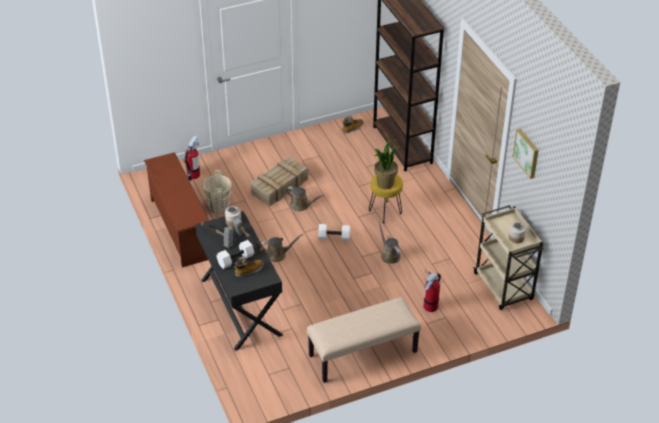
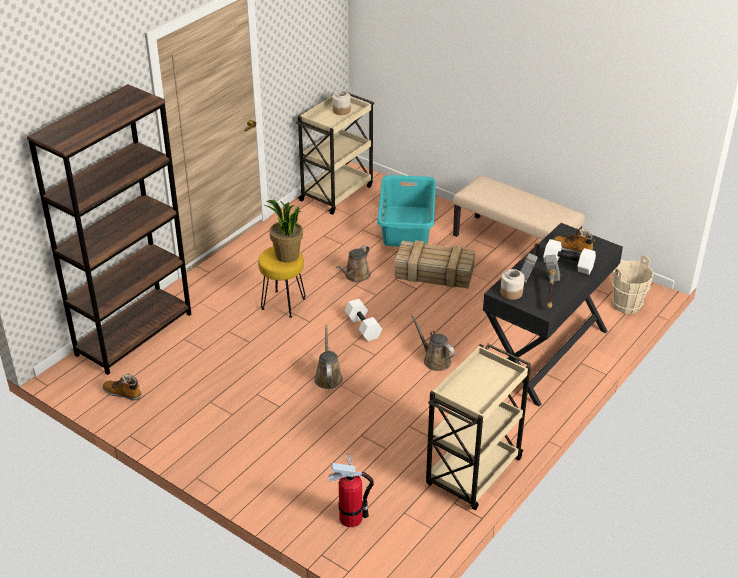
camera: 120 degrees left, 5 degrees down
(179, 229) = (473, 473): brown shoe rack -> beige cart
(218, 206) = (395, 456): beige bucket -> beige bucket (627, 305)
(280, 186) = (304, 413): crate -> crate (433, 272)
(430, 306) = (407, 226): fire extinguisher -> turquoise laundry basket
(527, 153) = (288, 41): picture -> none

